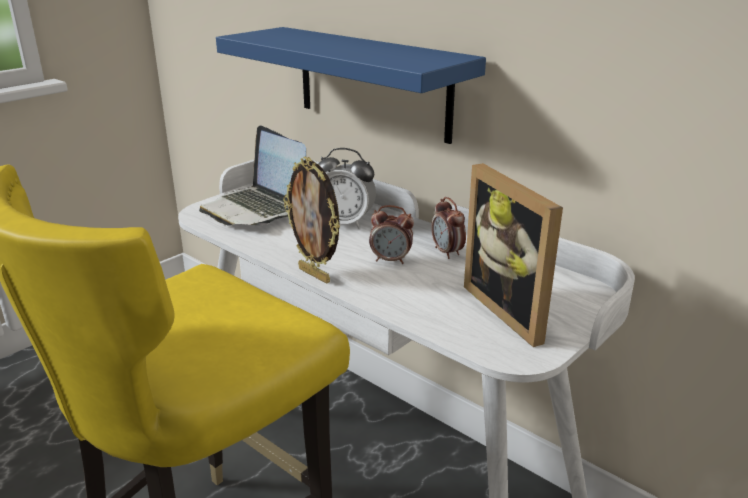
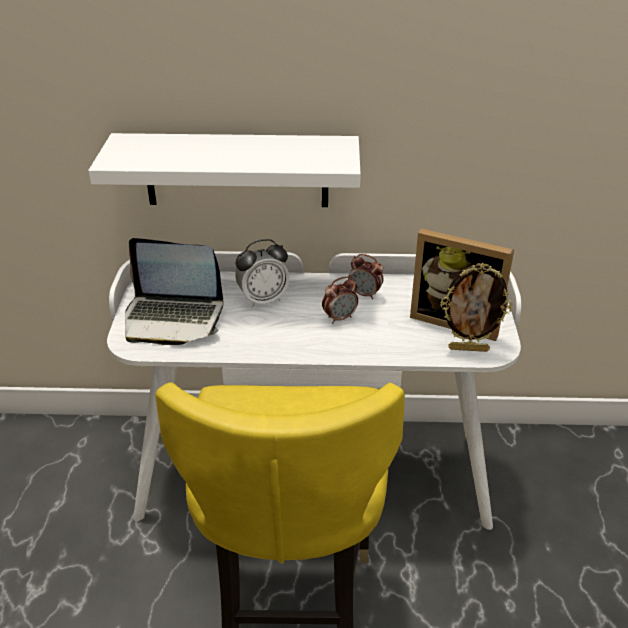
camera: 40 degrees left, 10 degrees up
(315, 275) = (310, 355): picture frame -> picture frame (468, 348)
(372, 83) = (236, 170): blue shelf -> white shelf

